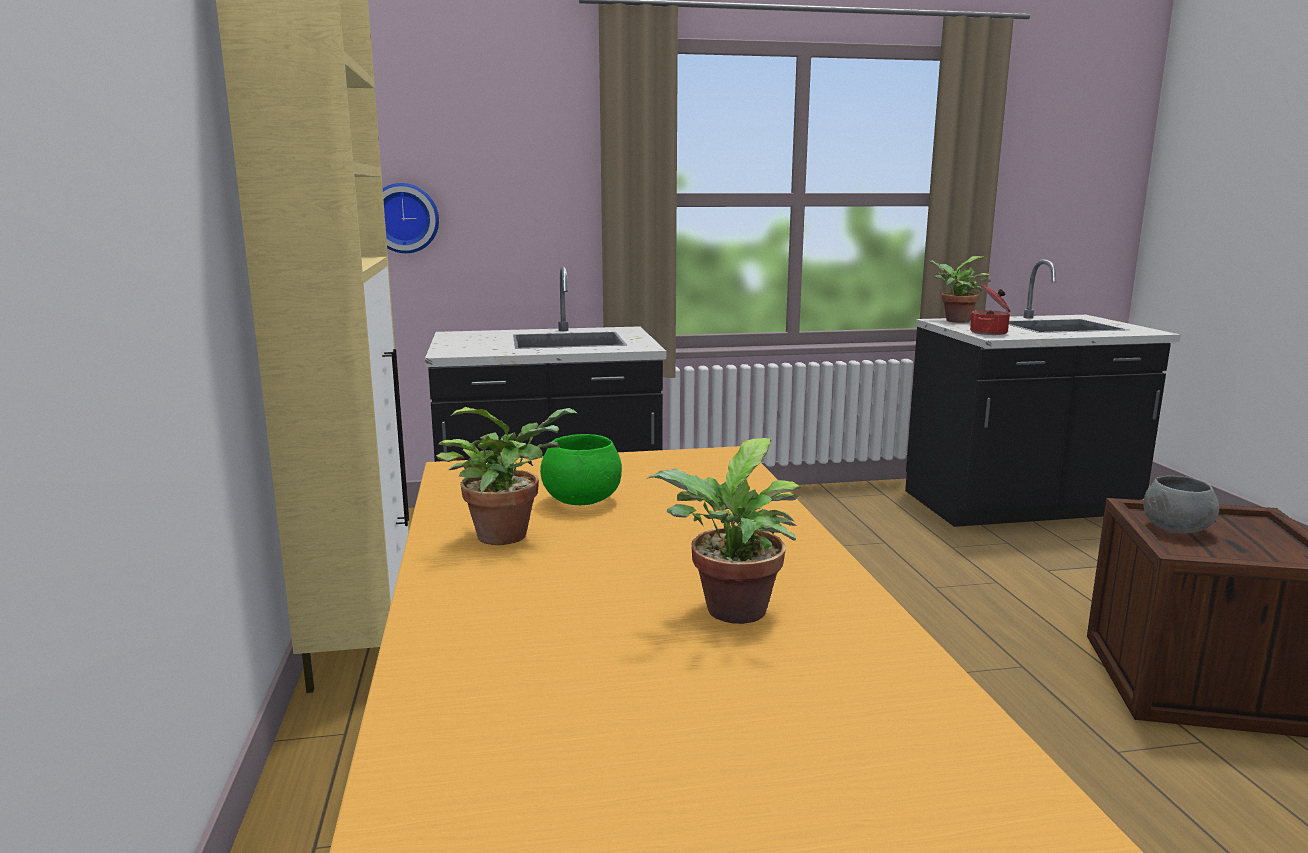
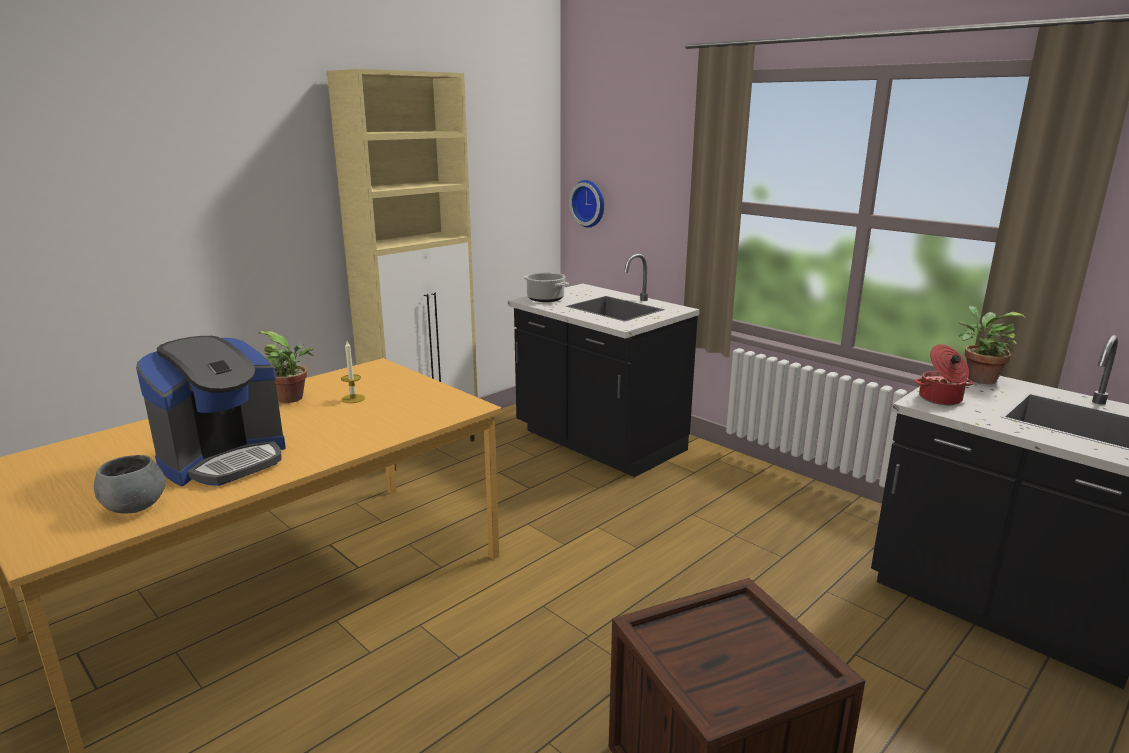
camera: 55 degrees right, 5 degrees up
(463, 348) = (545, 299): none -> cooking pot
(583, 501) = (353, 399): green bowl -> candle
(731, 613) = (224, 459): potted plant -> coffee machine
(1175, 529) = (719, 625): grey bowl -> grey bowl (135, 506)

